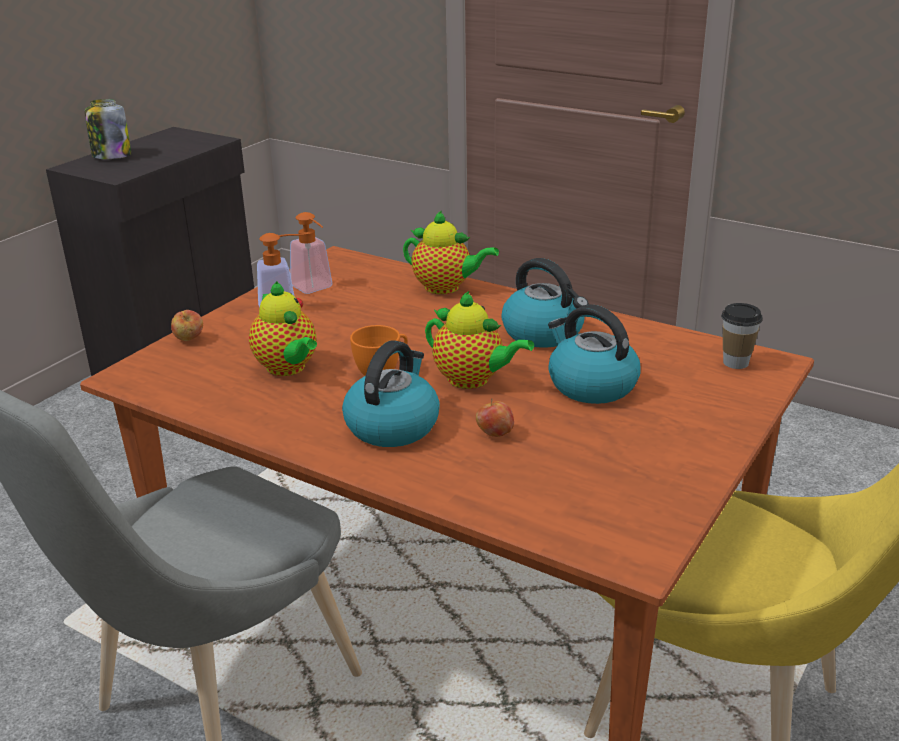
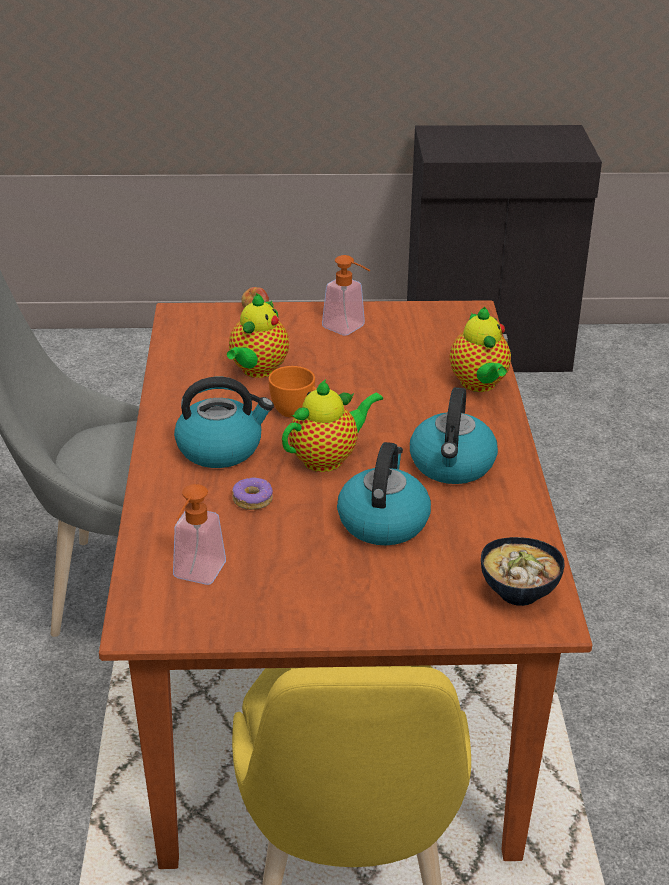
camera: 55 degrees right, 5 degrees up
(111, 156) = (476, 134): jar -> none
(315, 289) = (399, 326): soap dispenser -> soap dispenser (196, 576)
(472, 380) = (327, 459): teapot -> teapot turned 120 degrees counterclockwise
(494, 434) = (253, 500): apple -> donut
(735, 363) = (519, 593): cup -> bowl

